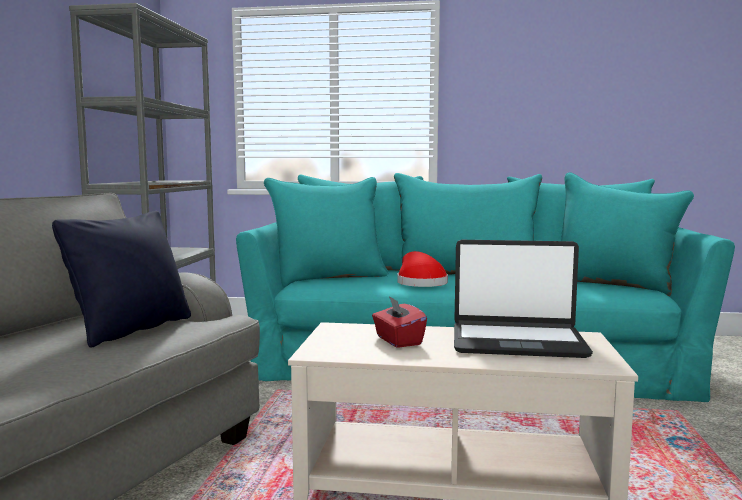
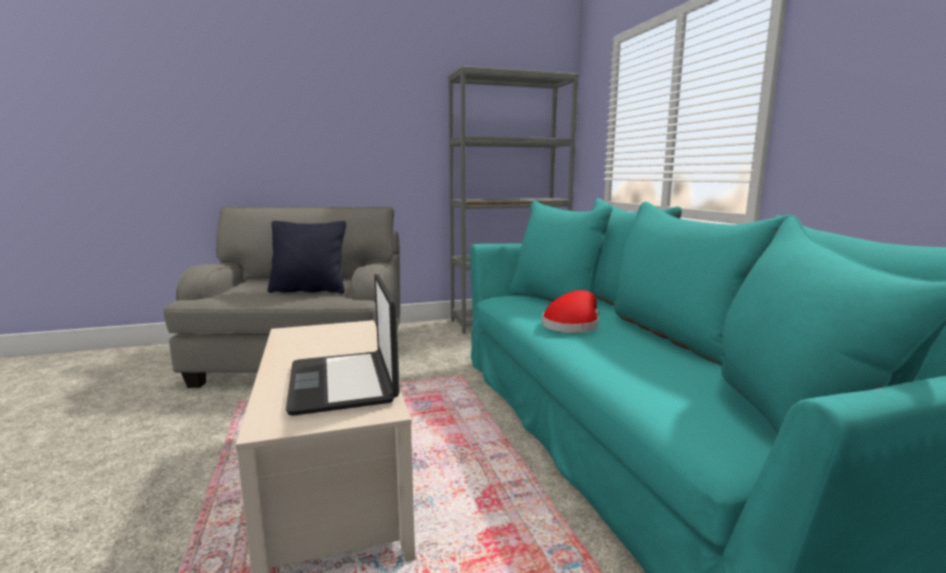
camera: 65 degrees right, 5 degrees up
(398, 341) = (328, 345): red tissue box -> none

